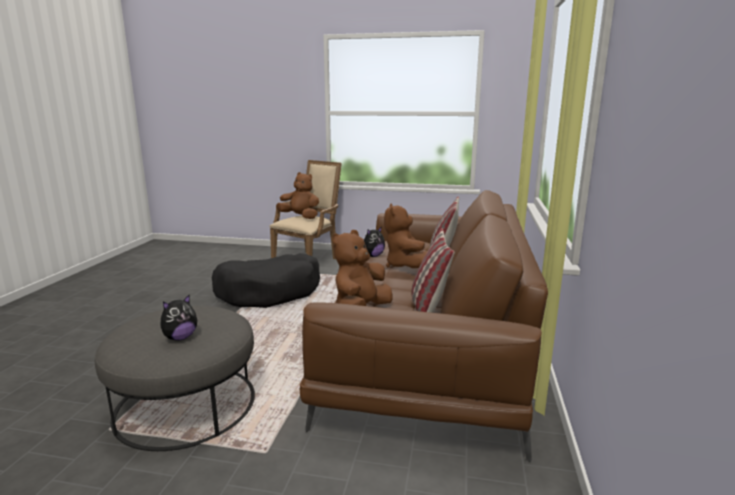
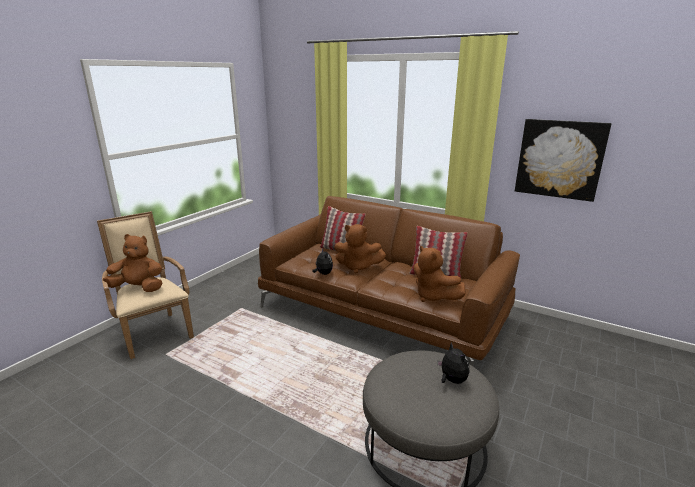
camera: 70 degrees left, 5 degrees up
(269, 292) = (219, 370): black dog bed -> none
(300, 217) = (138, 288): brown plush toy -> brown plush toy turned 45 degrees clockwise
(644, 146) = (559, 159): none -> picture

